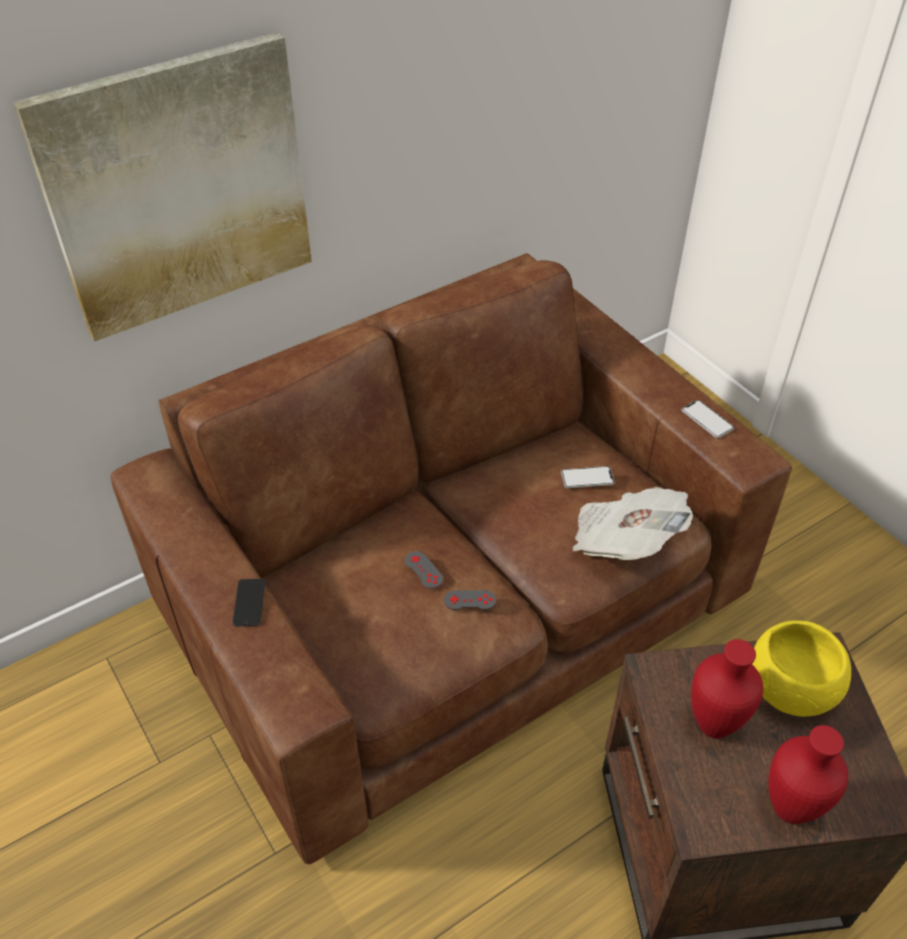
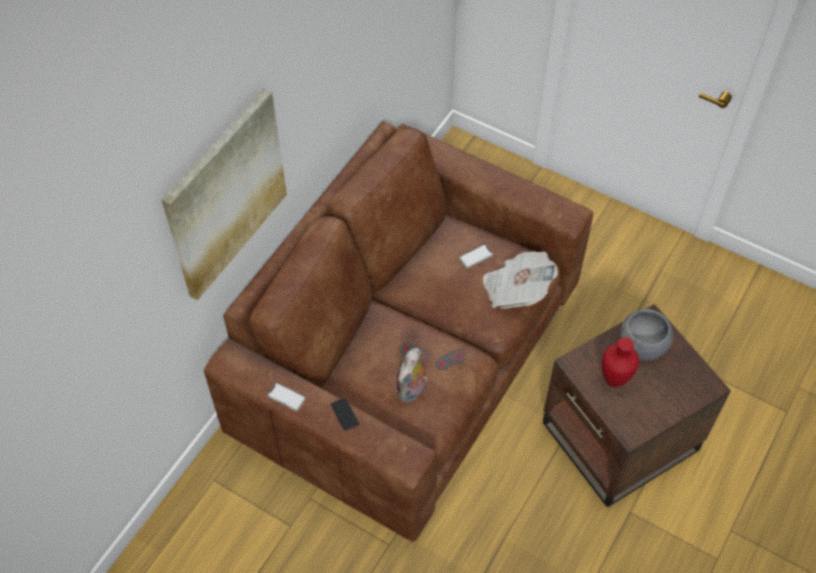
camera: 25 degrees left, 10 degrees up
(389, 620) = (412, 390): none -> plush toy
(707, 420) = (535, 198): phone -> phone (286, 397)
(791, 687) = (643, 344): yellow bowl -> grey bowl
(791, 810) = (667, 407): red vase -> none

